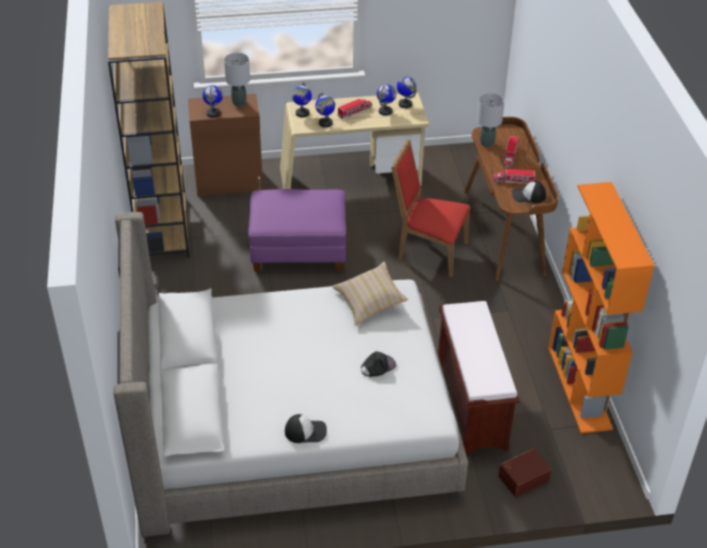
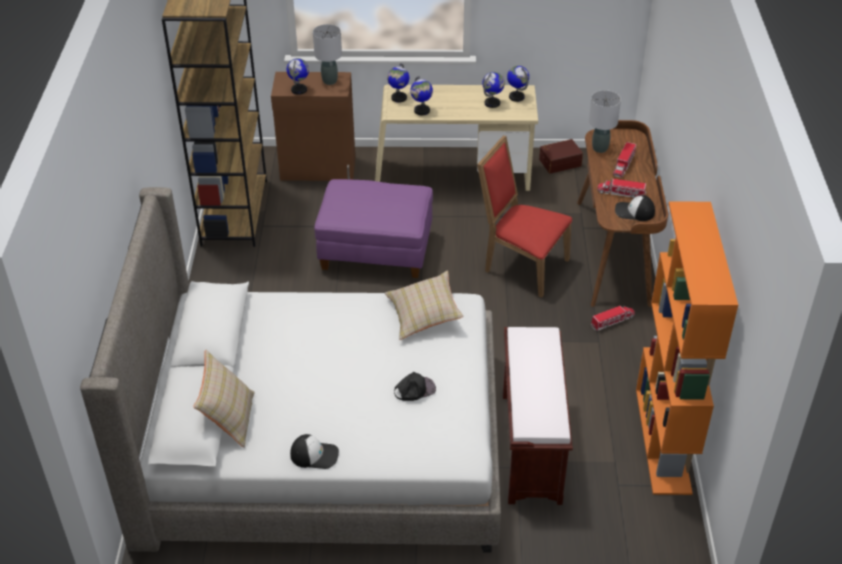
camera: 10 degrees right, 0 degrees up
(223, 409) = (229, 419): none -> beige pillow
(355, 112) = (457, 101): toy truck -> toy truck (612, 321)
(523, 477) = (573, 538): brown storage box -> brown storage box (559, 162)

